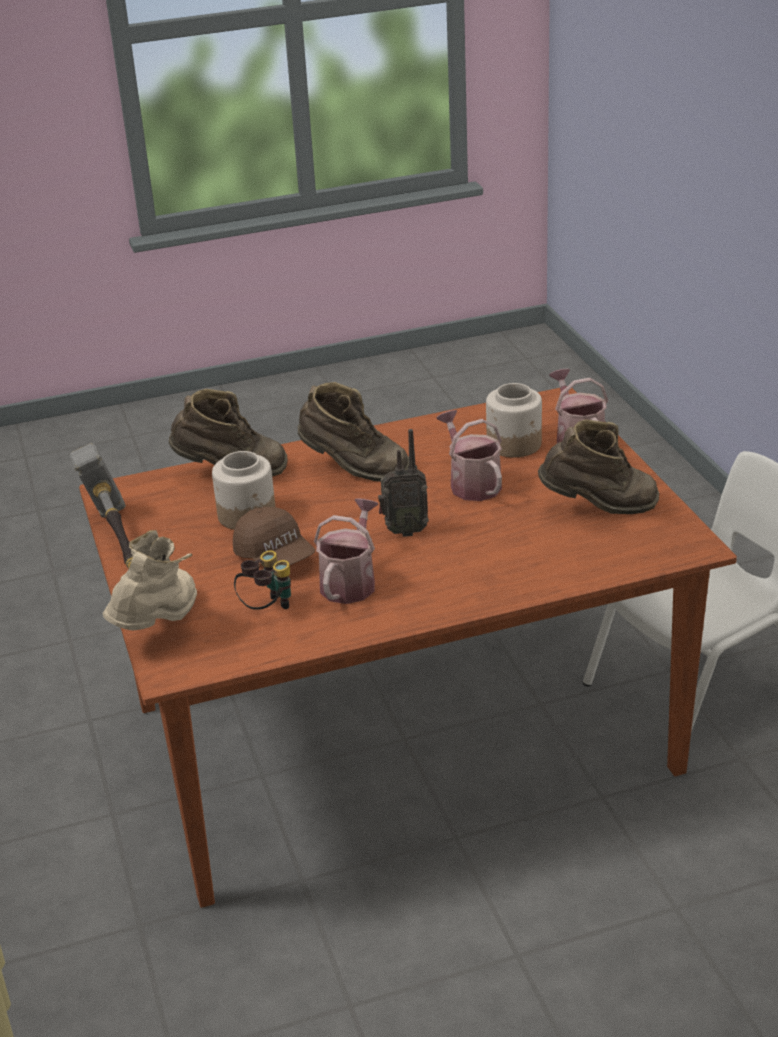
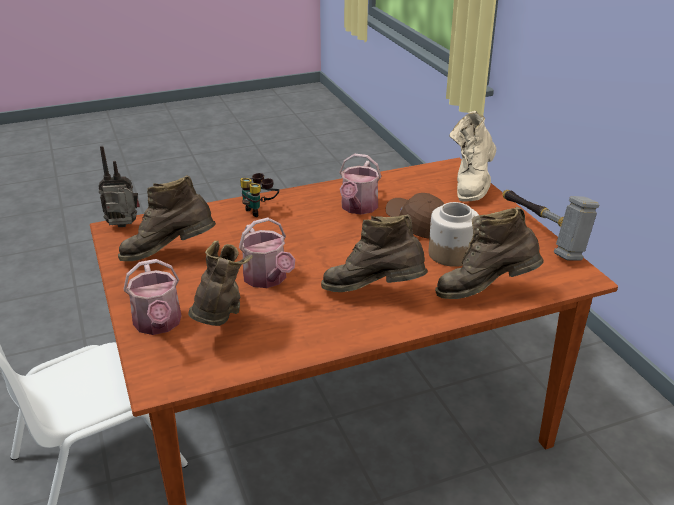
camera: 175 degrees right, 0 degrees up
(267, 608) = (408, 194): binoculars -> binoculars (260, 210)
(404, 531) = (324, 240): radio -> radio (124, 227)
(514, 444) = (221, 320): jar -> brown boot

